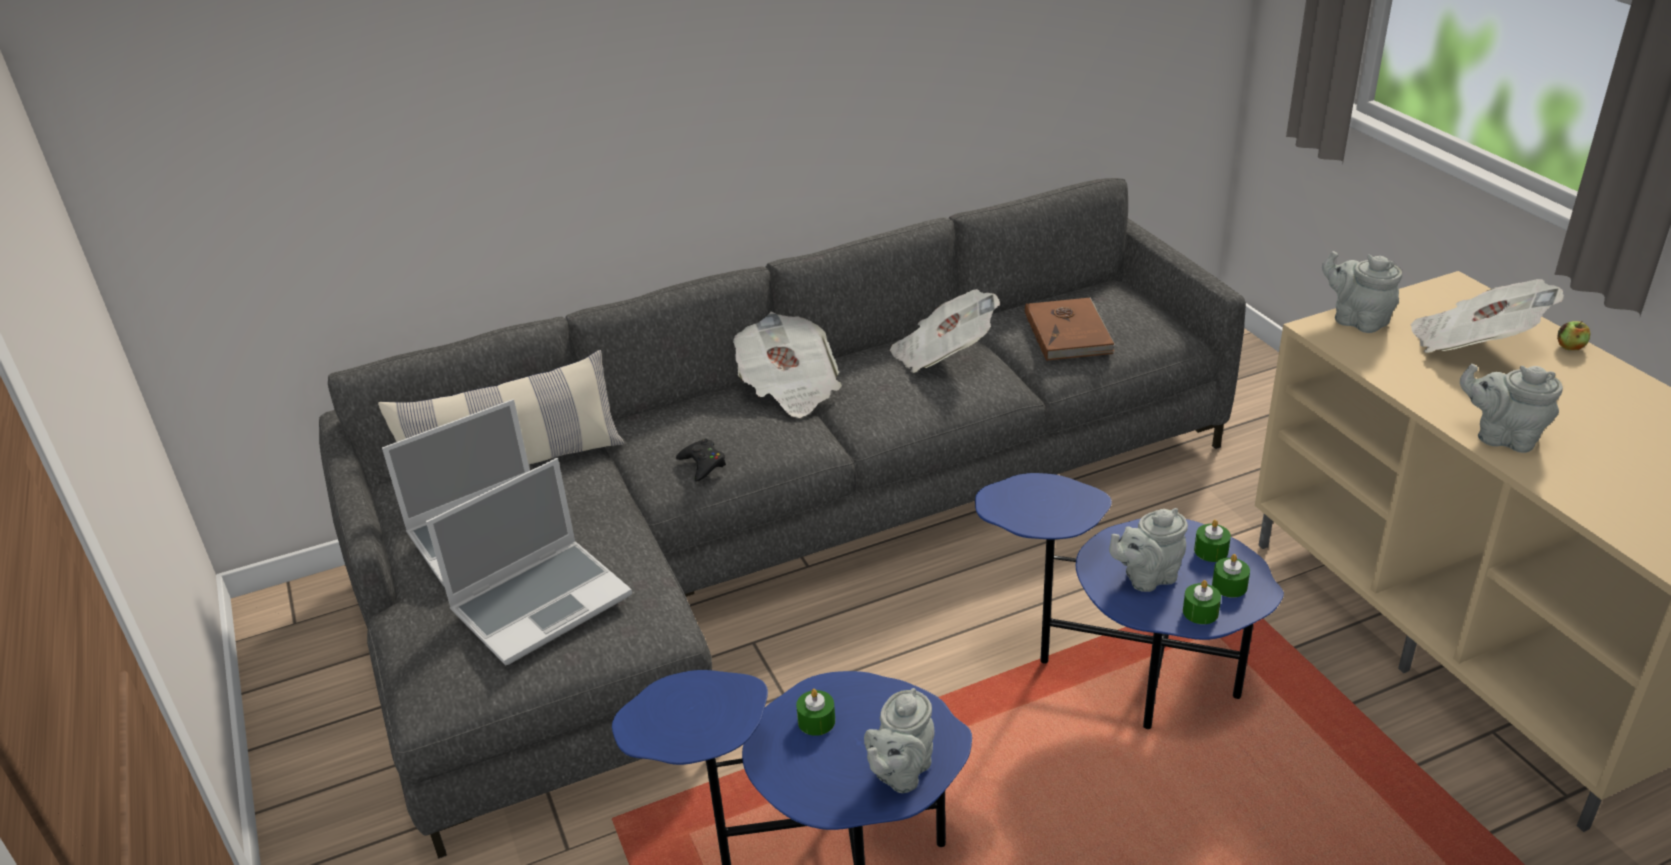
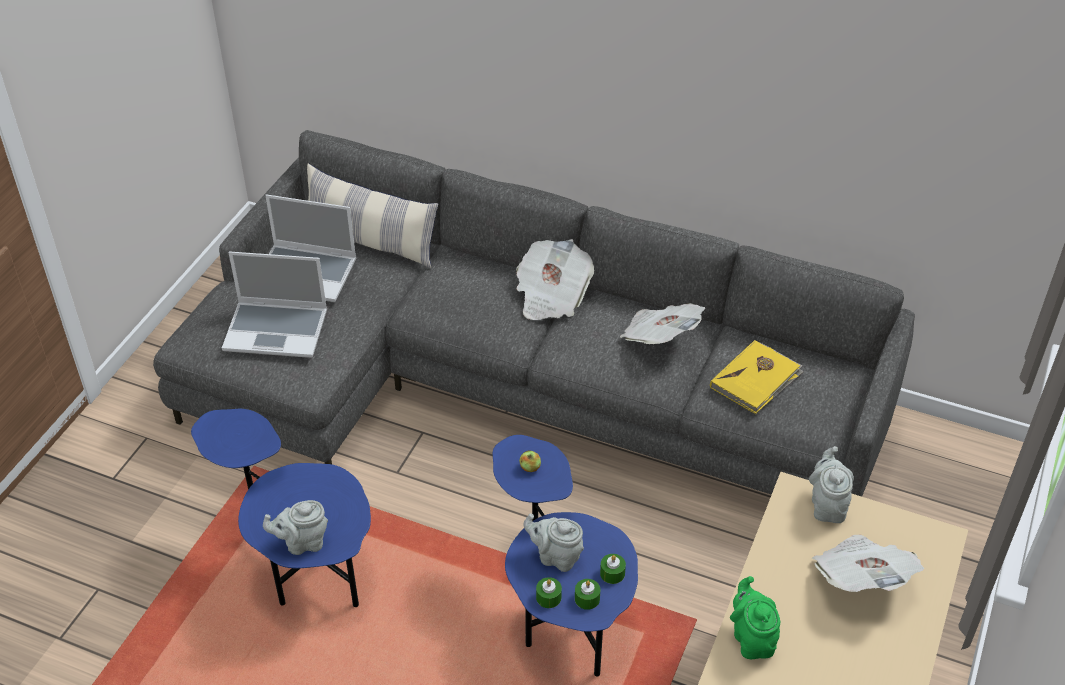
camera: 45 degrees right, 10 degrees up
(702, 464) = (441, 310): black game controller -> none
(816, 721) = (307, 488): green candle -> none
(1069, 332) = (756, 380): brown book -> yellow book
(1502, 437) = (752, 639): grey teapot -> green teapot
(1570, 347) = (919, 632): apple -> apple (530, 467)

